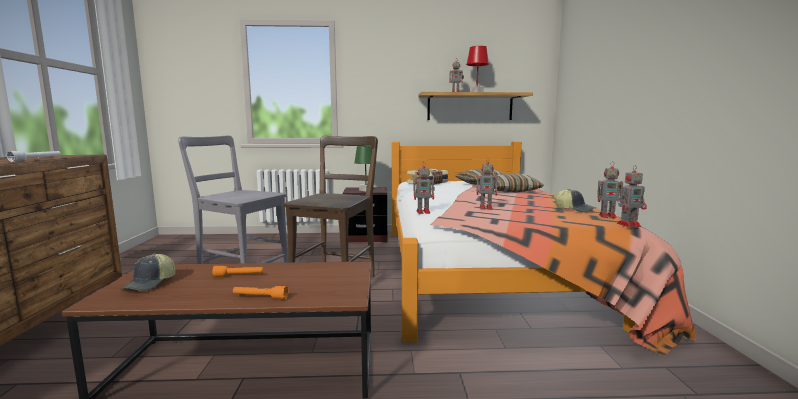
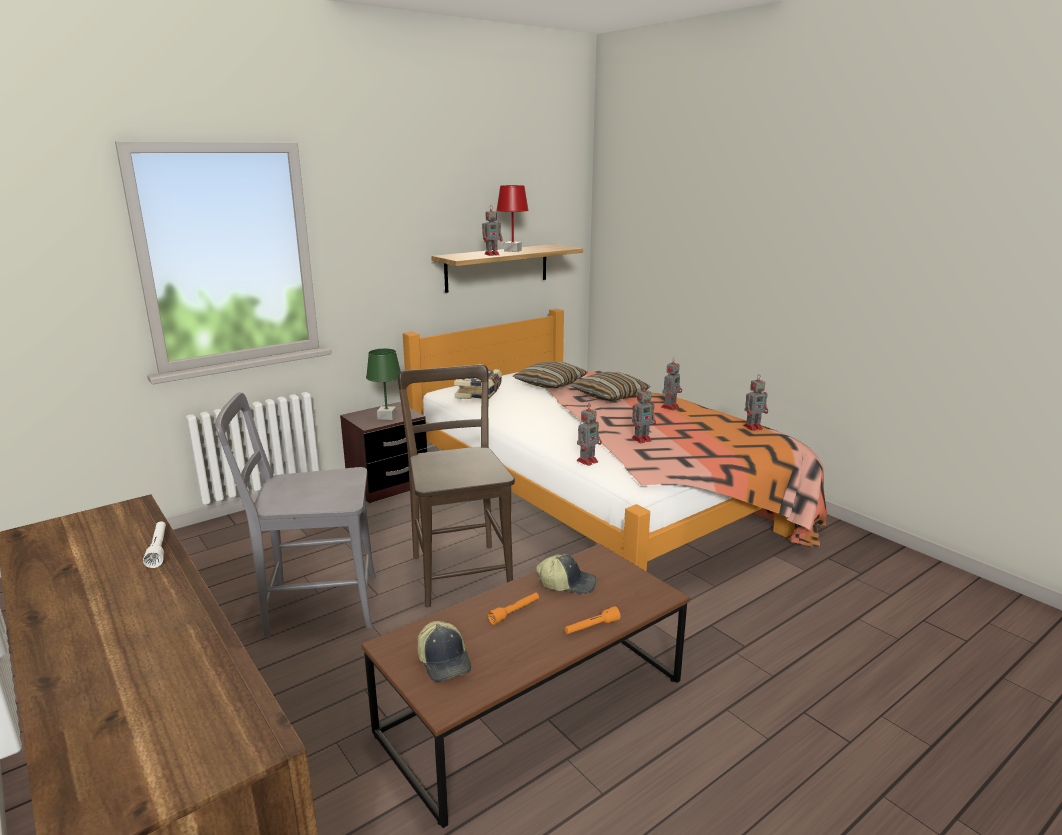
camera: 35 degrees left, 10 degrees up
(574, 209) = (715, 421): cap -> cap (567, 583)
(629, 225) = (784, 438): toy robot -> toy robot (670, 407)

